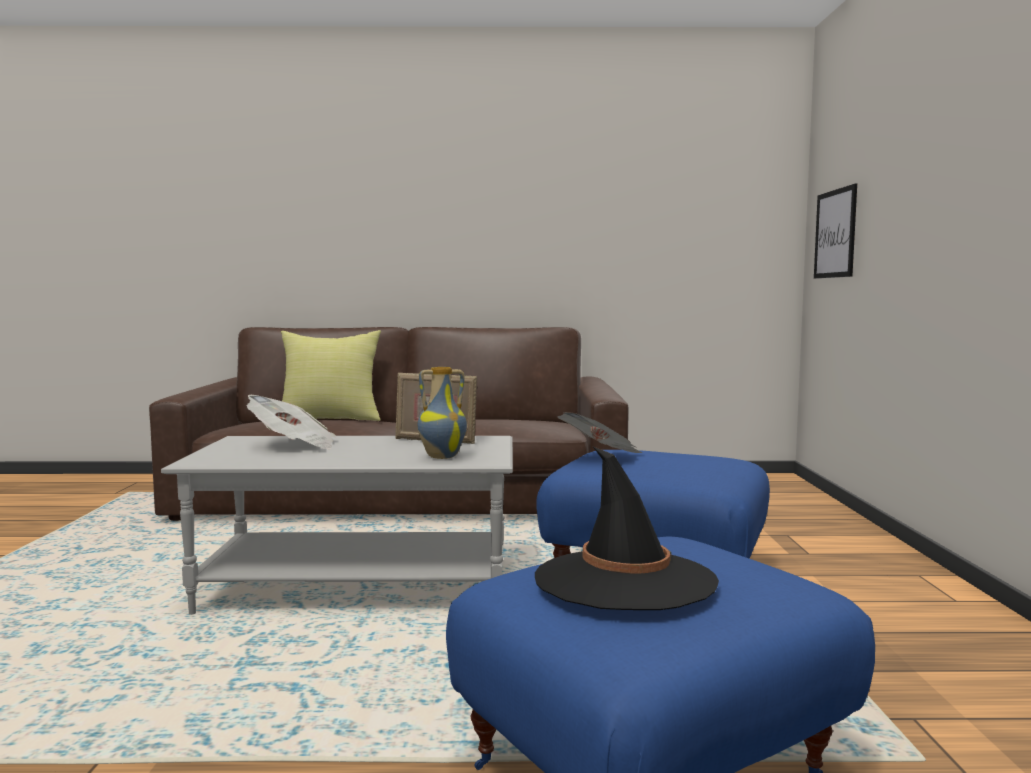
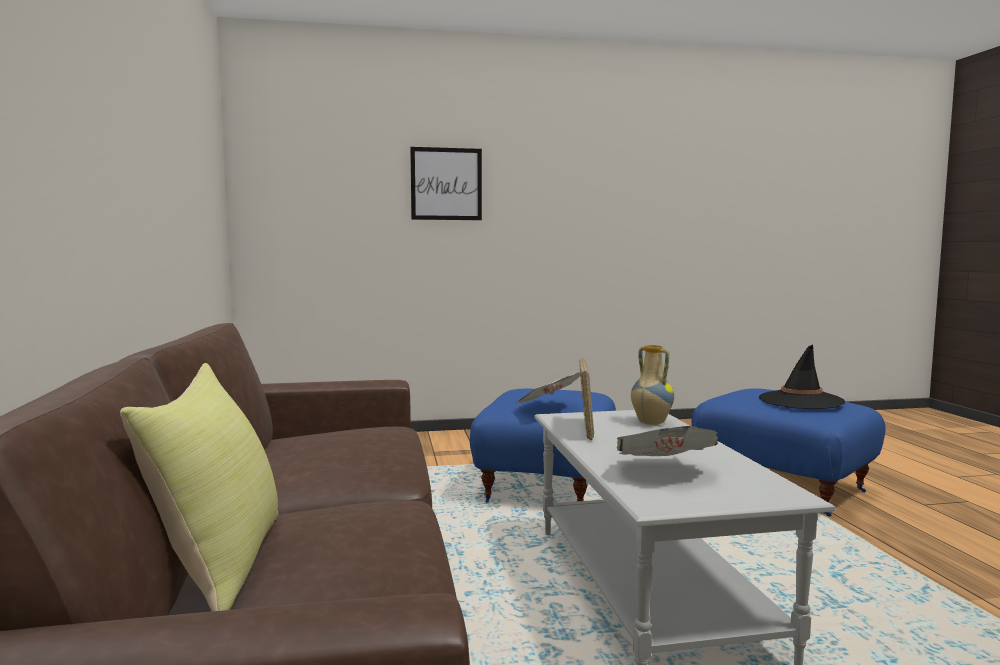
camera: 100 degrees left, 0 degrees up
(835, 234) = (303, 220): picture -> picture (446, 184)

